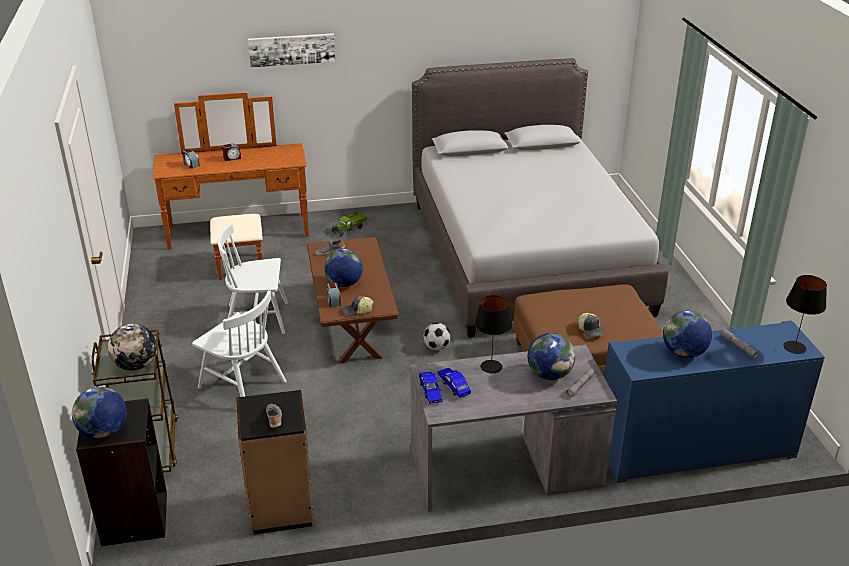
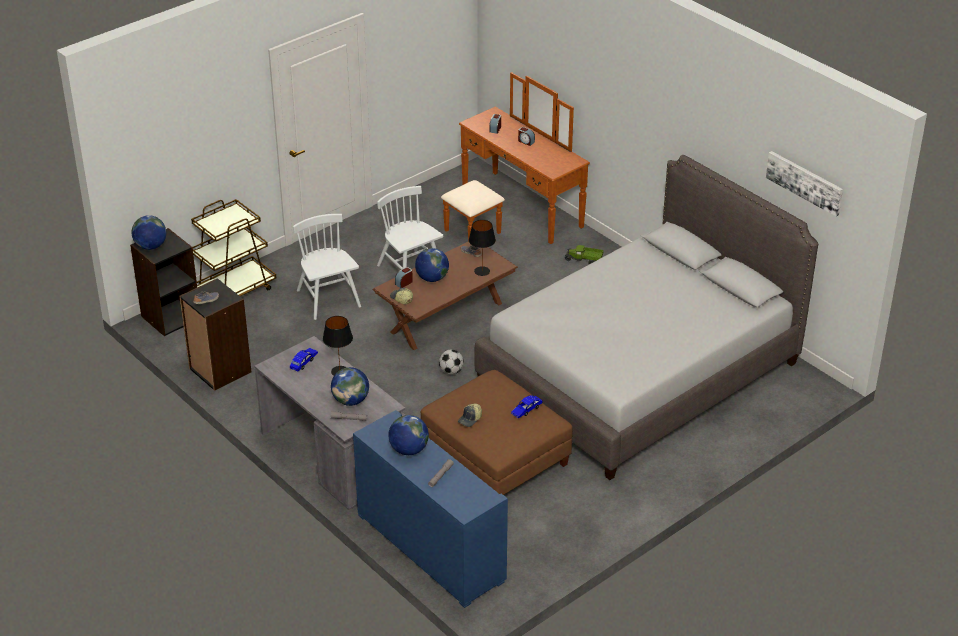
camera: 60 degrees right, 5 degrees up
(136, 365) = (221, 228): globe -> none
(242, 384) = (328, 299): white chair -> white chair turned 150 degrees clockwise
(291, 49) = (594, 76): picture -> picture (805, 182)
(430, 391) = (290, 354): blue toy car -> blue toy car (526, 410)
(794, 347) = (464, 506): black table lamp -> black table lamp (482, 271)

